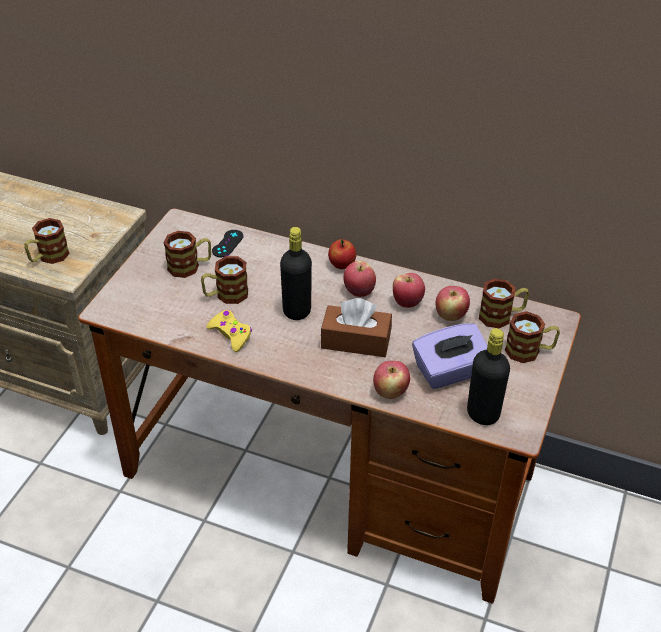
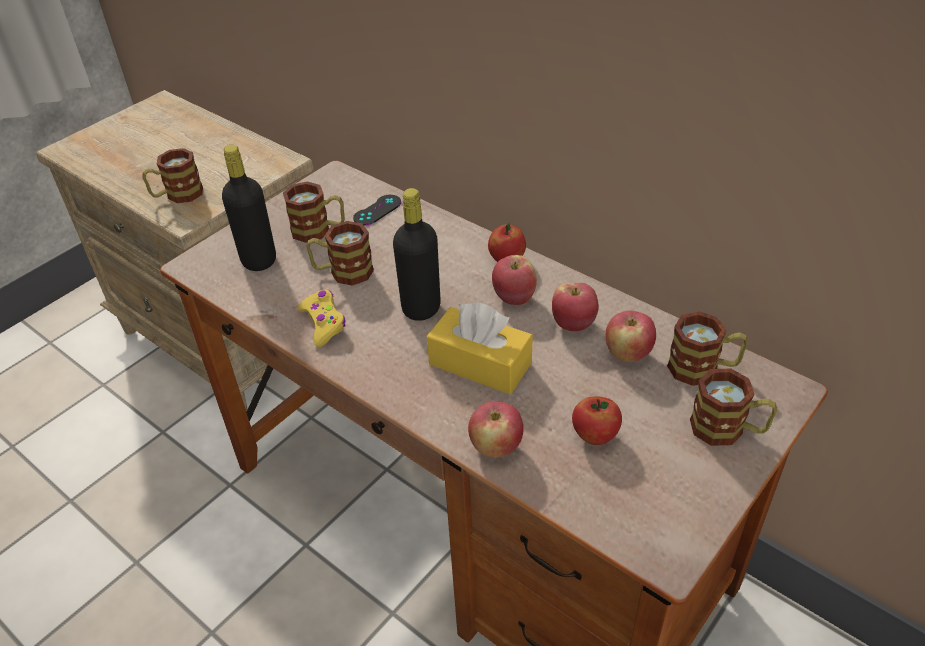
camera: 20 degrees right, 0 degrees up
(356, 341) = (480, 363): brown tissue box -> yellow tissue box
(450, 372) = (595, 435): purple tissue box -> apple
(483, 414) = (619, 512): black bottle -> black bottle (259, 260)

